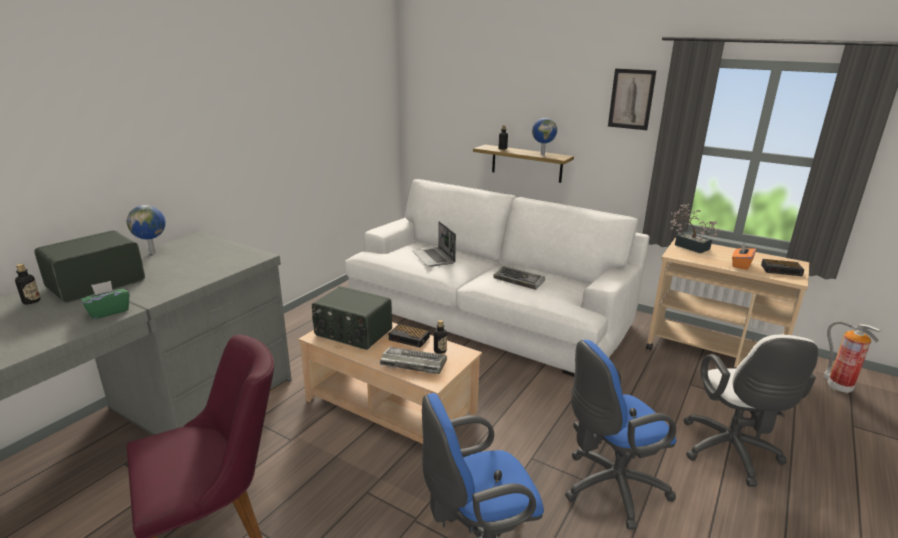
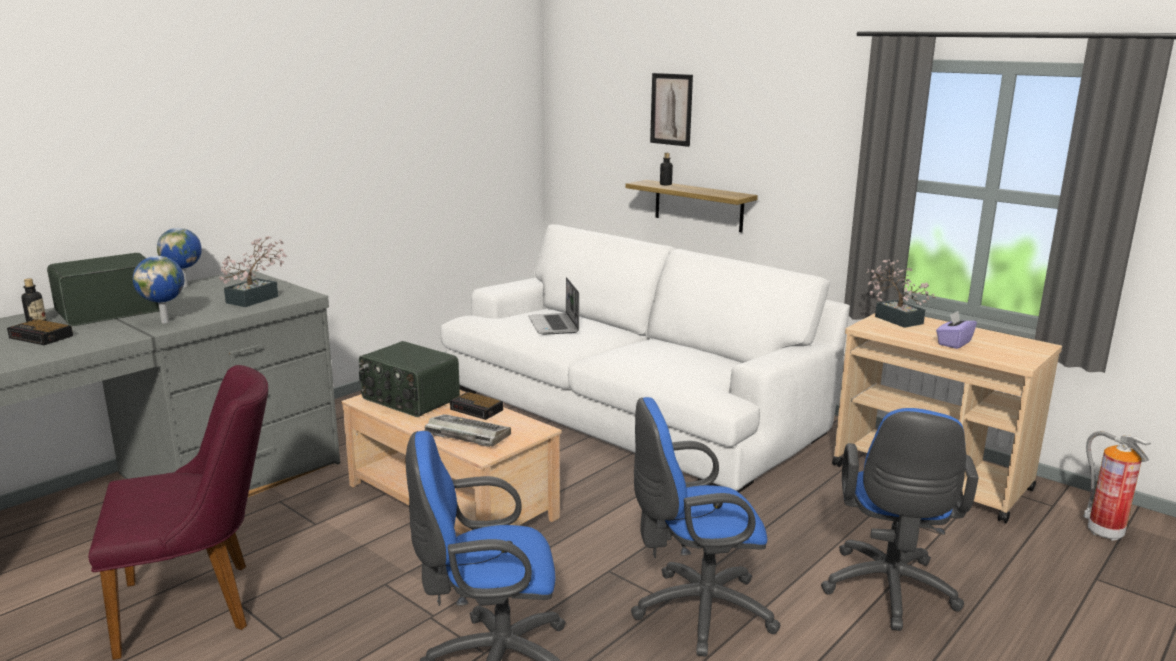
camera: 10 degrees right, 5 degrees down
(108, 311) = (111, 336): green tissue box -> none
(221, 261) = (257, 298): none -> potted plant
(440, 350) = (508, 424): bottle -> none
(519, 281) = (654, 356): keyboard -> none
(542, 154) = (714, 192): globe -> globe (166, 321)
(631, 99) = (827, 116): picture -> picture (671, 109)
(731, 454) = (889, 593): white office chair -> blue office chair
(741, 265) = (953, 343): orange tissue box -> purple tissue box
(782, 270) = (1010, 352): alarm clock -> alarm clock (42, 337)

